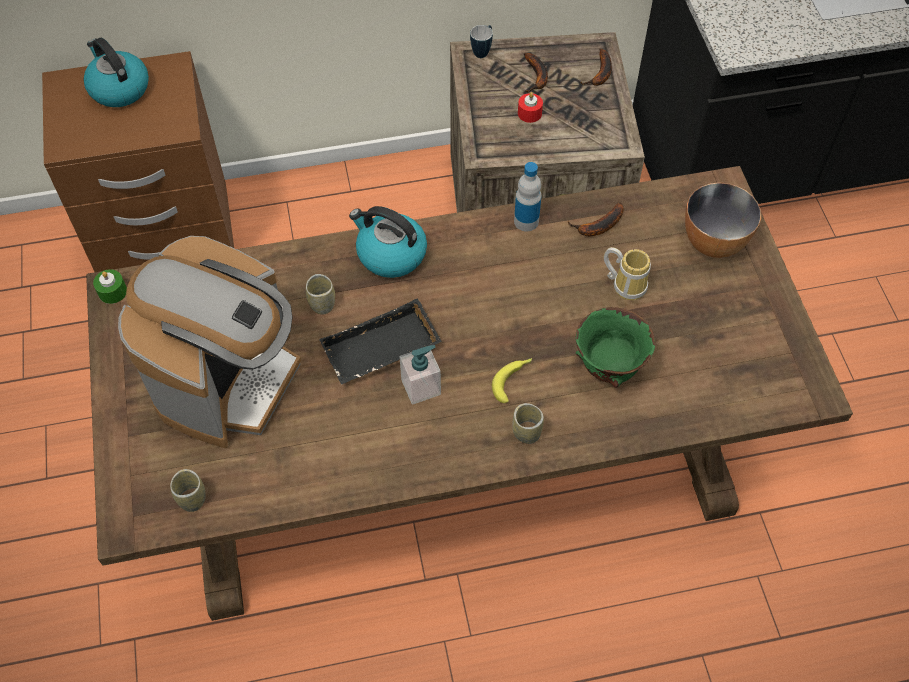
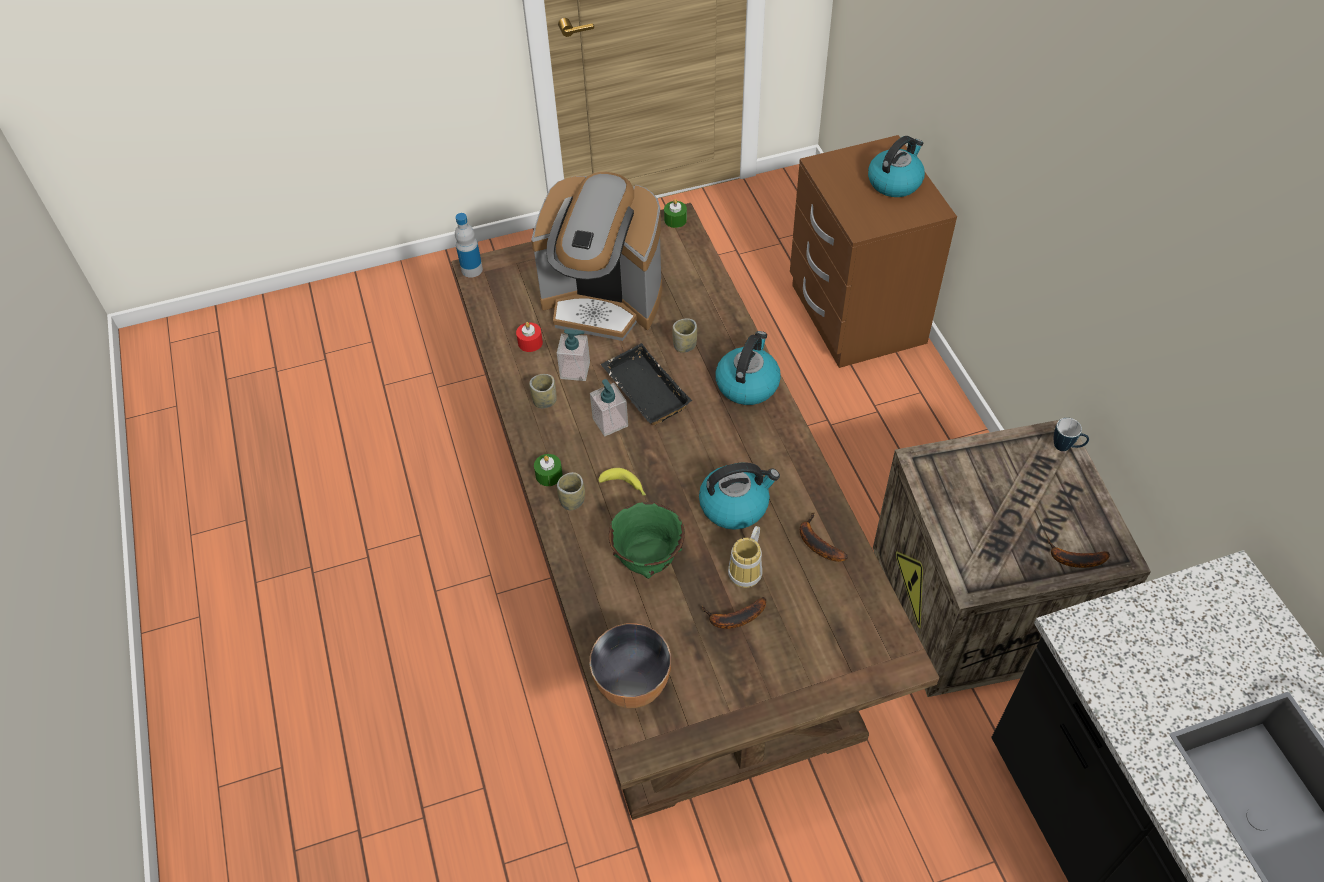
camera: 85 degrees right, 5 degrees down
(192, 499) = (499, 299): cup -> cup (545, 401)
(335, 417) = (575, 370): none -> soap dispenser
(487, 454) = (549, 475): none -> green candle
(526, 221) = (809, 482): bottle -> bottle (472, 269)
(529, 113) = (988, 497): red candle -> red candle (530, 342)
(536, 77) = (1045, 499): banana -> banana (733, 618)
(547, 285) = (735, 505): none -> kettle
(713, 242) = (819, 649): bowl -> bowl (632, 684)

